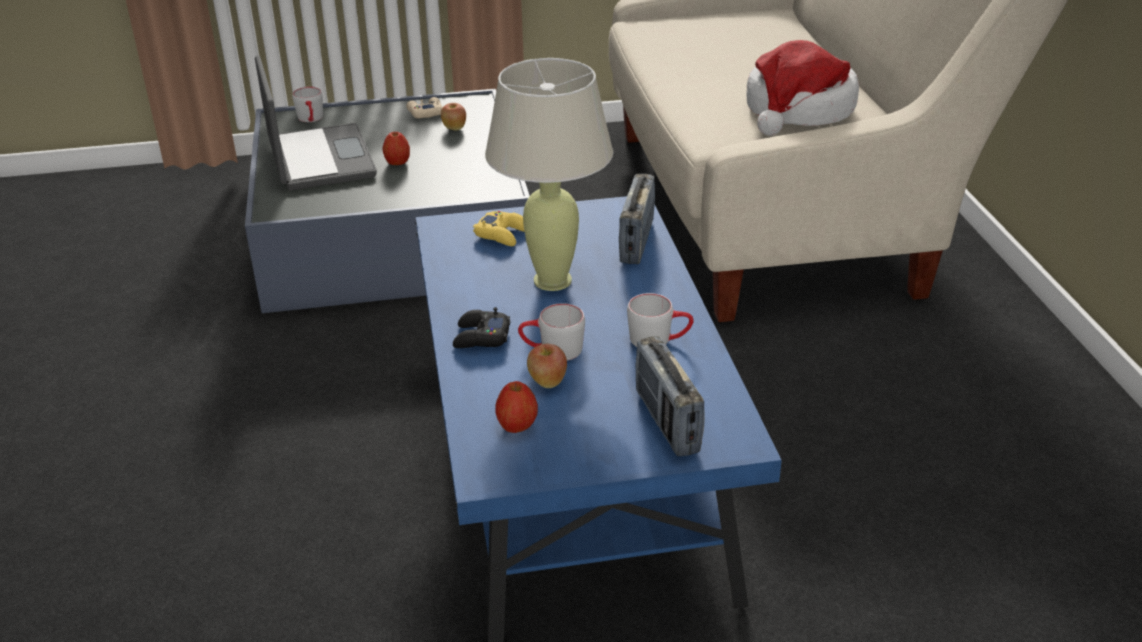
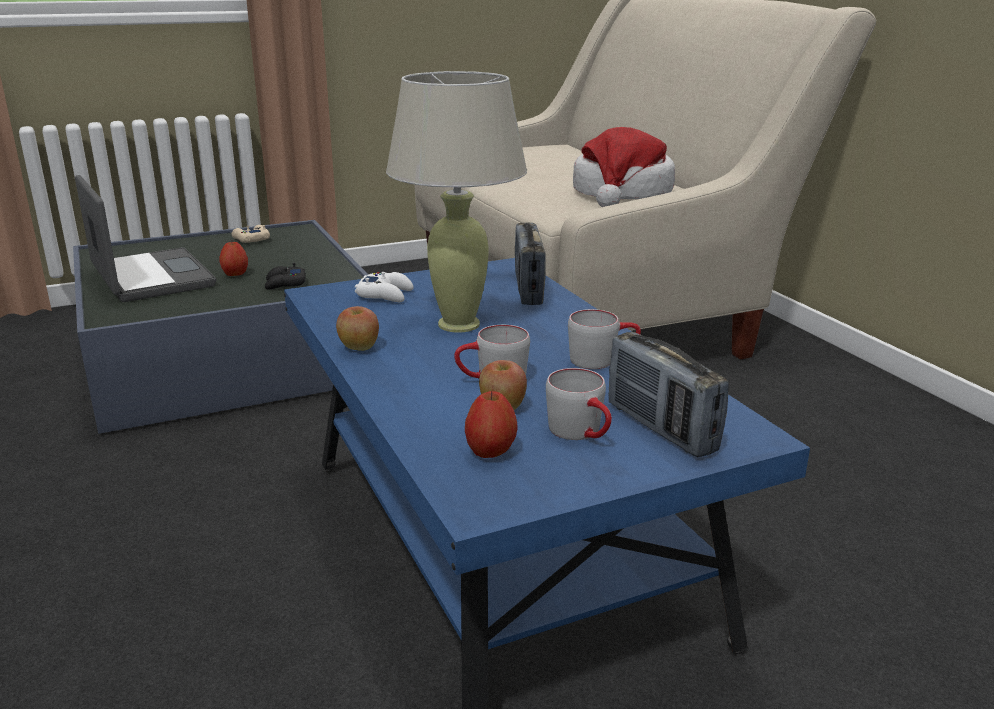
camera: 15 degrees left, 10 degrees down
(311, 119) = (134, 250): grey mug -> grey mug (582, 433)
(454, 128) = (284, 247): apple -> apple (359, 348)
(481, 337) = (404, 376): black game controller -> black game controller (285, 284)
(502, 234) = (385, 294): yellow game controller -> white game controller

